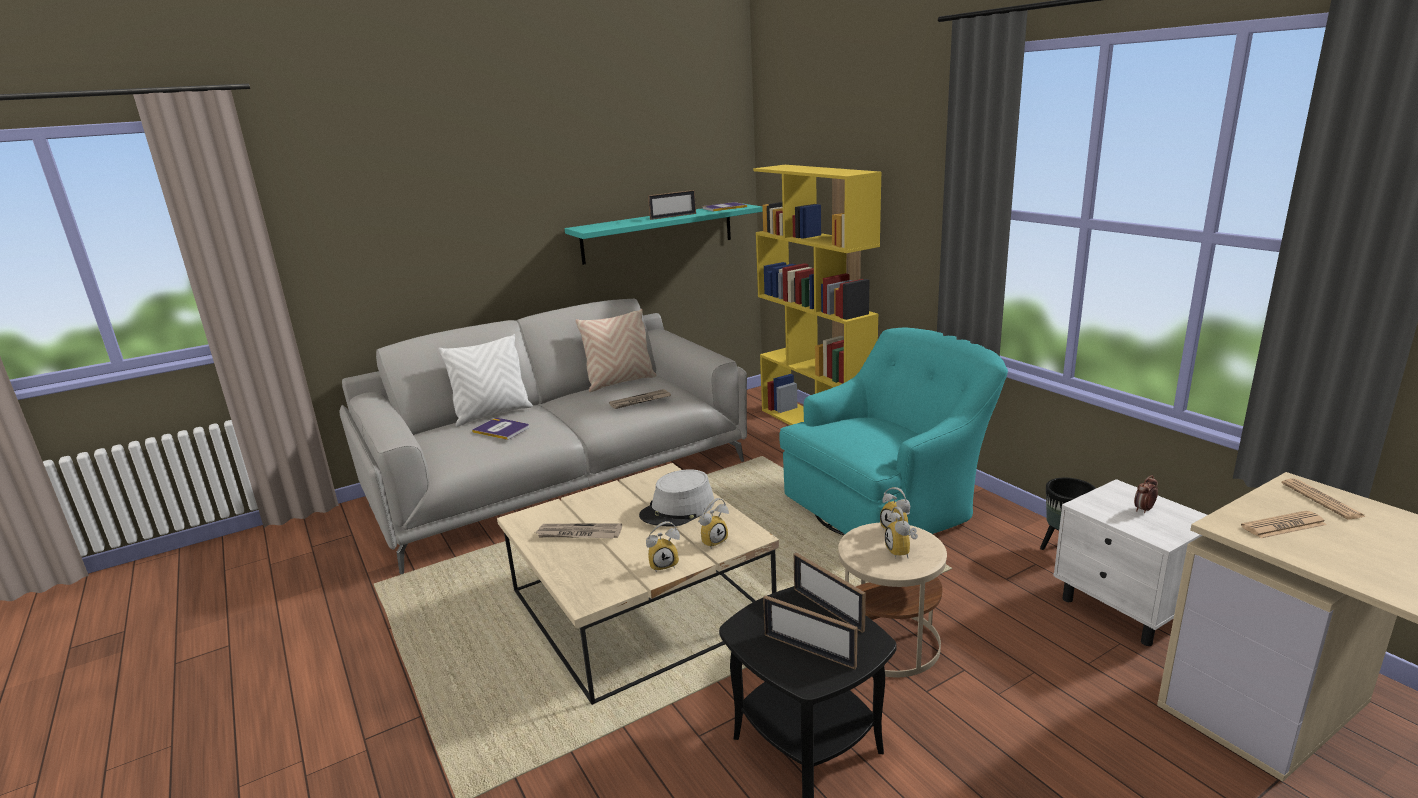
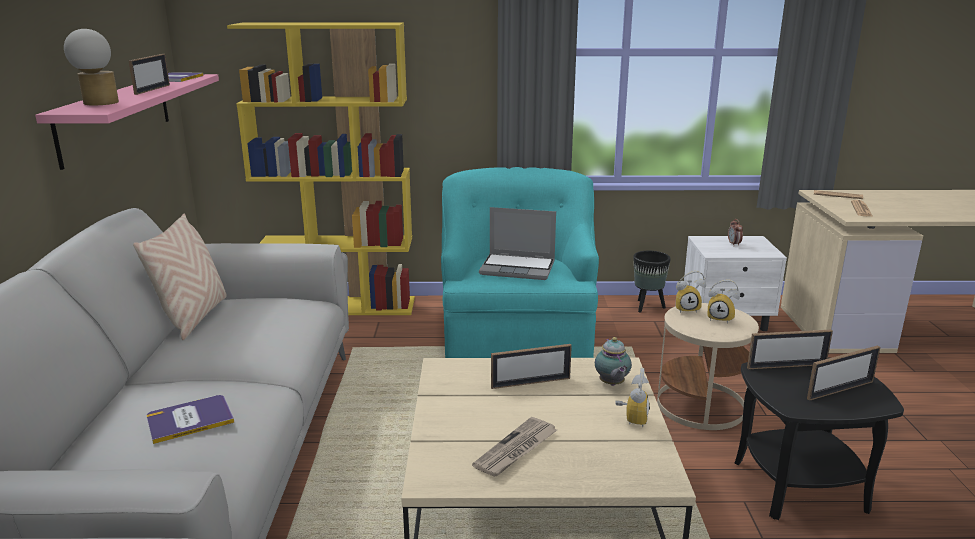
camera: 60 degrees left, 0 degrees up
(492, 414) = (108, 418): white pillow -> none
(609, 224) = (98, 103): none -> table lamp
(640, 401) = (281, 321): newspaper -> none
(658, 233) = (116, 116): turquoise shelf -> pink shelf
(678, 509) = (530, 383): grey hat -> picture frame
(713, 540) = (611, 384): alarm clock -> teapot
(856, 433) = (518, 268): none -> laptop

